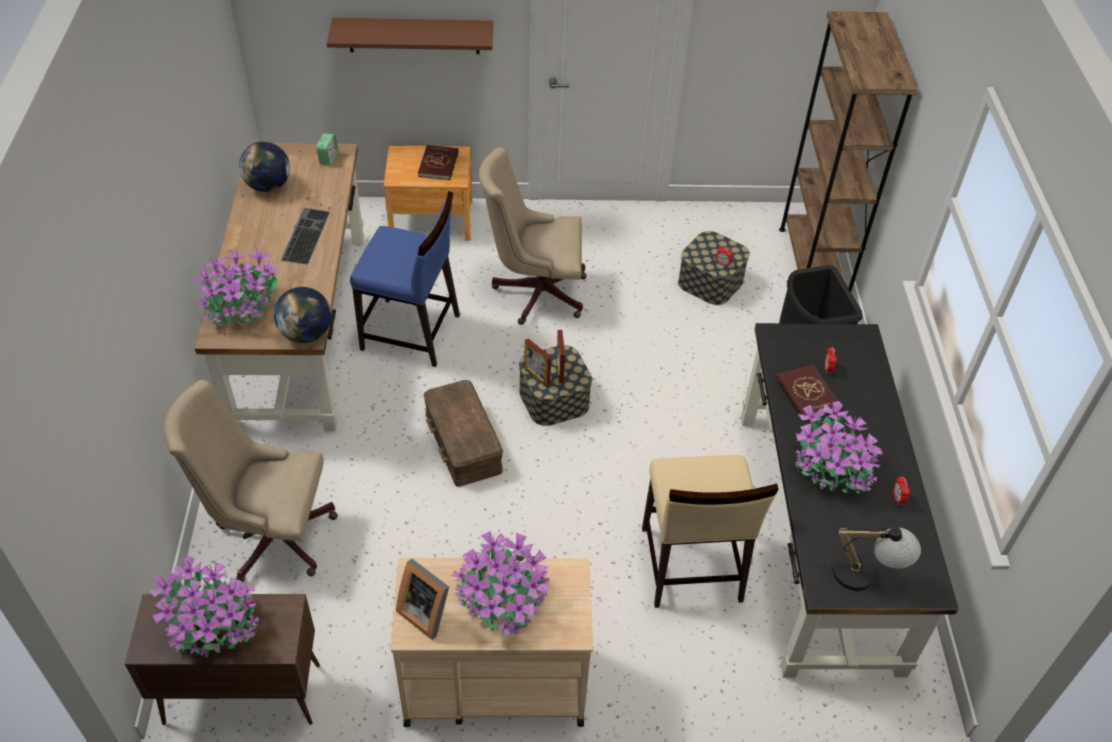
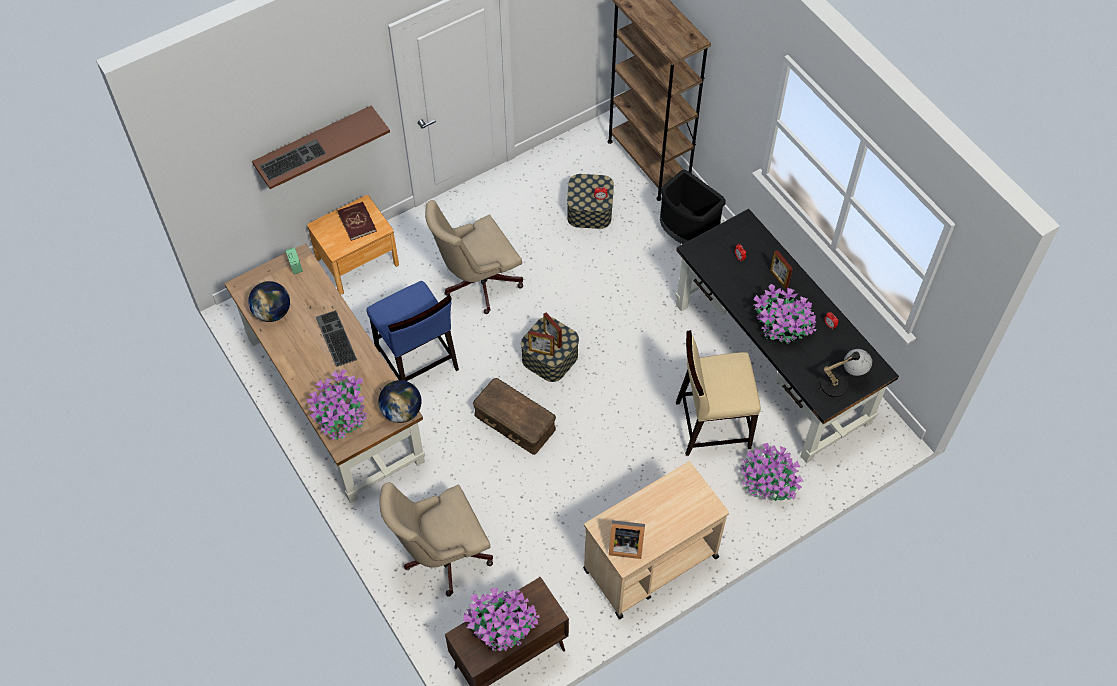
camera: 30 degrees left, 10 degrees up
(372, 31) = (293, 159): none -> keyboard
(411, 333) = (417, 361): blue chair -> blue chair turned 75 degrees clockwise
(502, 601) = (661, 514): potted plant -> potted plant (768, 483)
(690, 565) = (711, 424): beige chair -> beige chair turned 120 degrees clockwise
(806, 394) = (738, 283): red book -> none
(863, 414) = (778, 279): none -> picture frame

